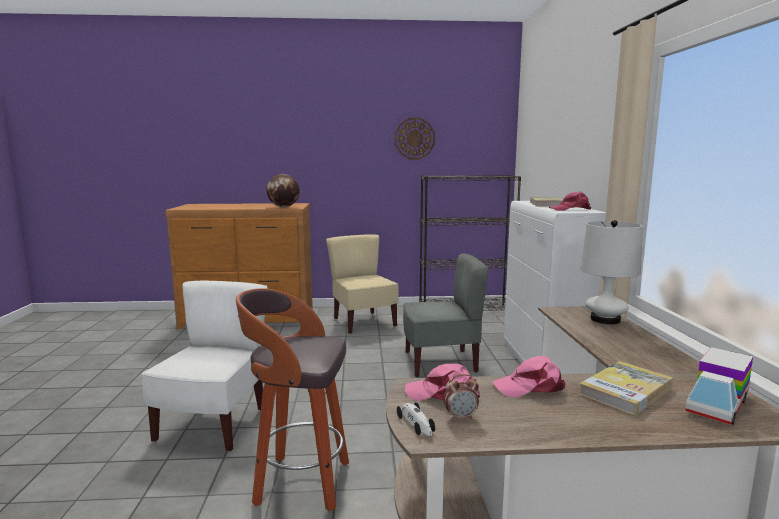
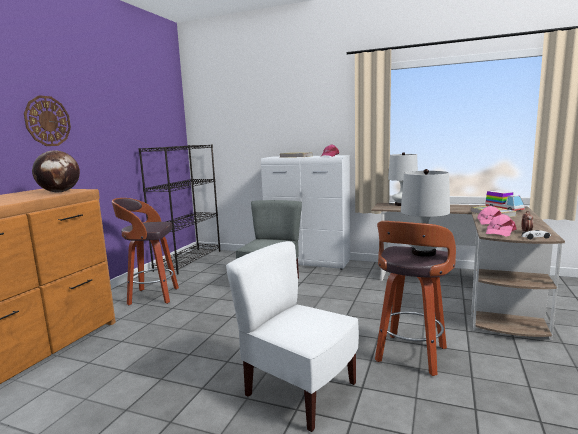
camera: 65 degrees left, 0 degrees up
(296, 351) = (423, 253): none -> white table lamp
(363, 323) = (152, 297): beige chair -> stool
(414, 138) = (125, 113): wall clock -> wall clock (47, 121)

